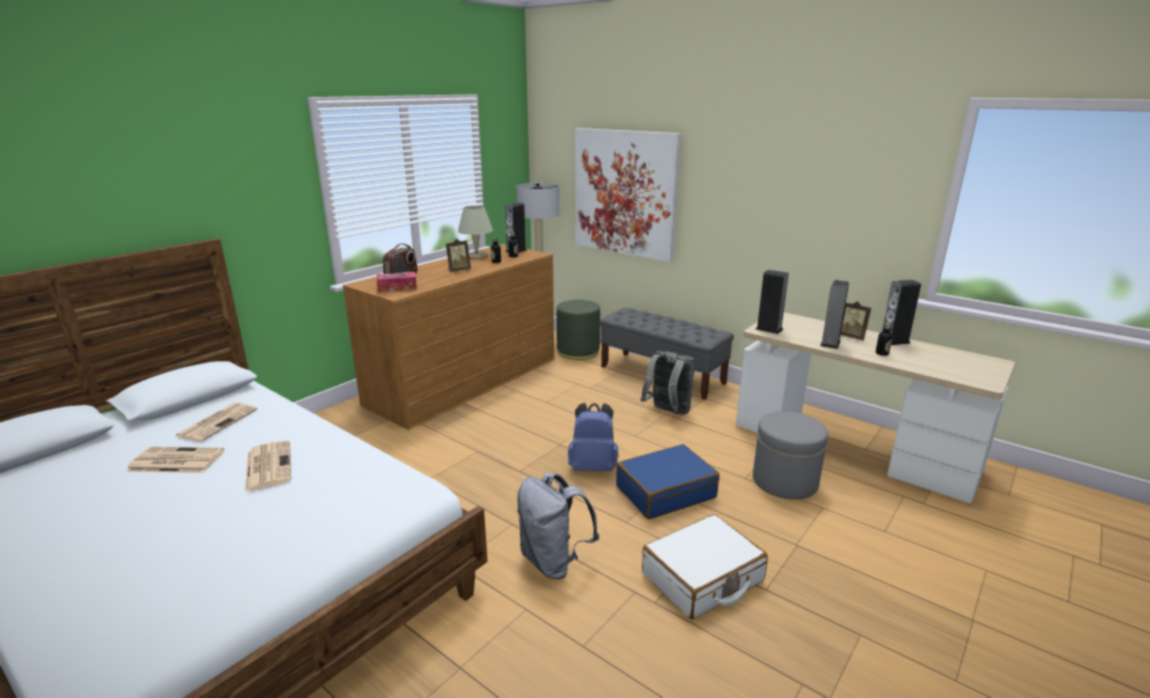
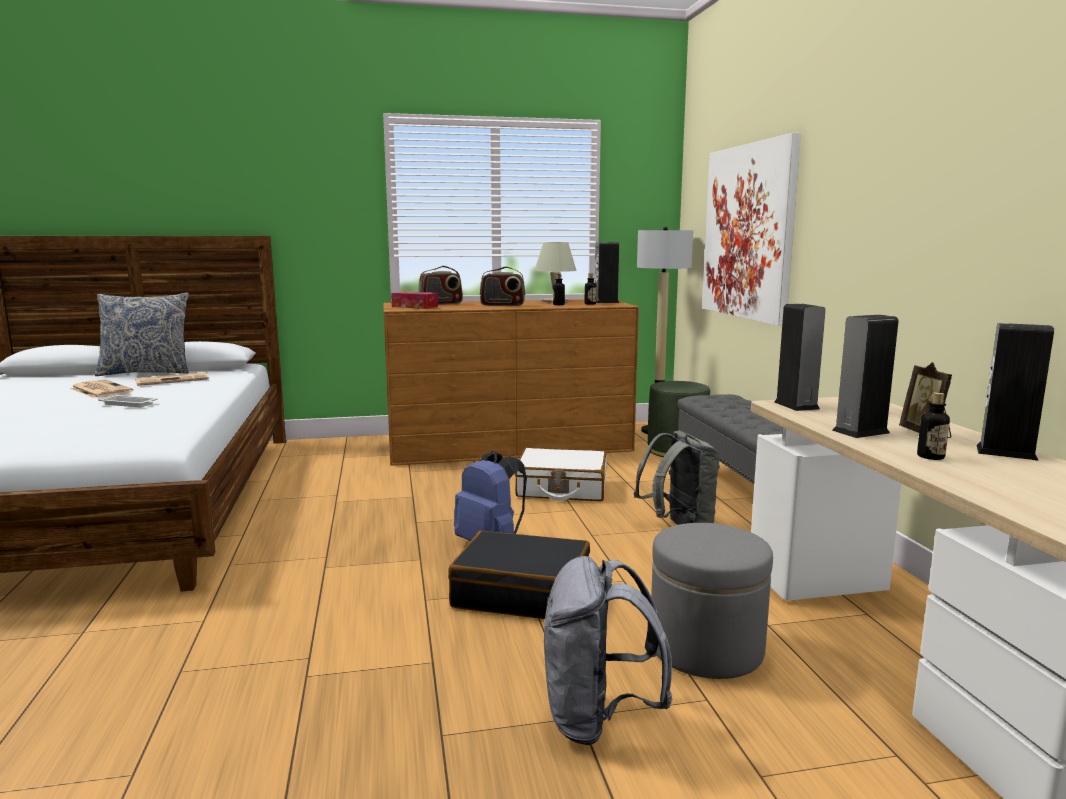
camera: 40 degrees right, 10 degrees down
(151, 422) = (147, 373): none -> pillow
(268, 465) = (129, 404): newspaper -> white tray
(458, 270) = (502, 305): picture frame -> radio
(554, 561) = (297, 598): grey backpack -> grey backpack (598, 719)
(665, 492) = (522, 593): blue suitcase -> black suitcase
(702, 578) = (396, 684): white suitcase -> white suitcase (561, 489)

